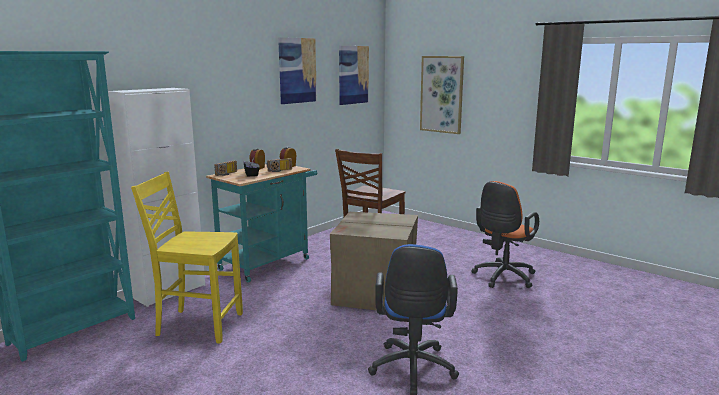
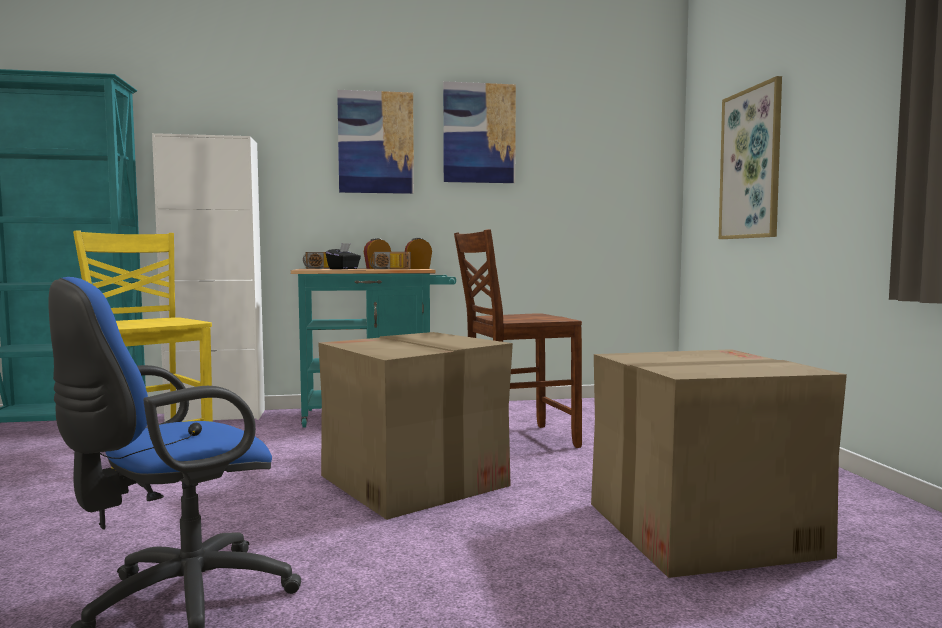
camera: 40 degrees right, 10 degrees down
(353, 75) = (603, 147): picture -> picture (376, 142)
(502, 278) = (700, 528): orange office chair -> cardboard box

